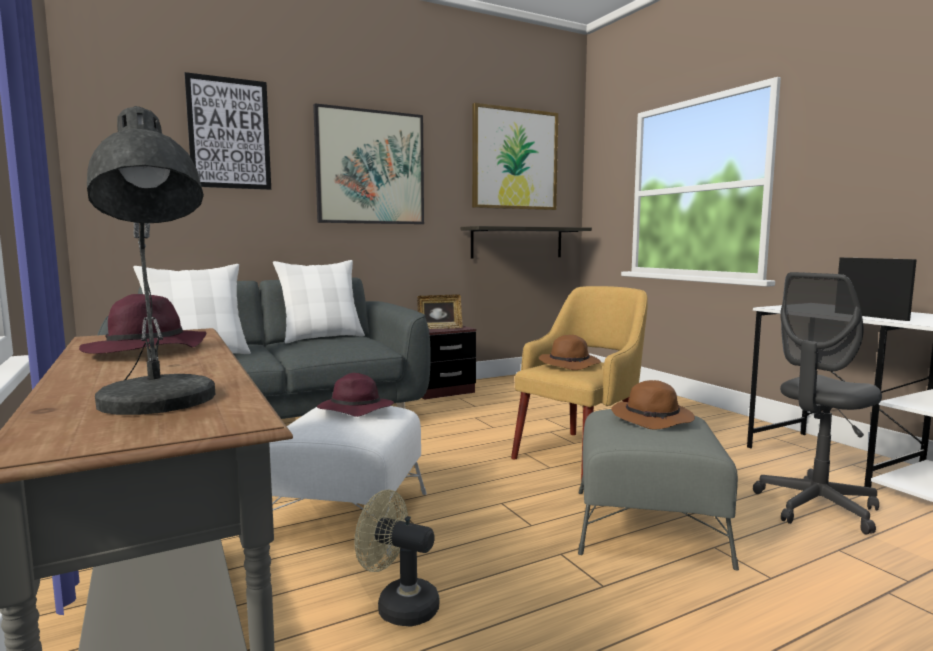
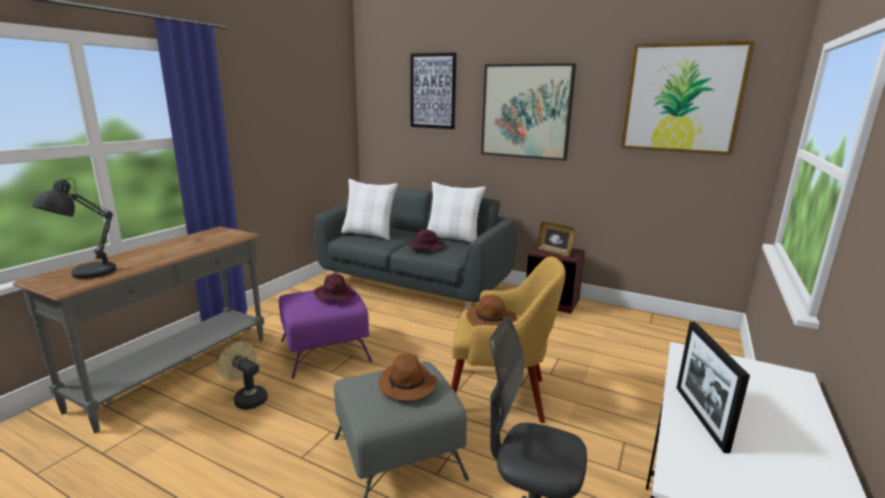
camera: 55 degrees right, 10 degrees up
(145, 351) = (188, 244): purple hat -> purple hat (425, 247)
(345, 516) = (324, 350): white ottoman -> purple ottoman
(399, 606) = (247, 398): beige fan -> beige fan turned 45 degrees counterclockwise
(517, 242) = (672, 186): shelf -> none
(870, 316) = (700, 417): picture frame -> picture frame turned 150 degrees clockwise

